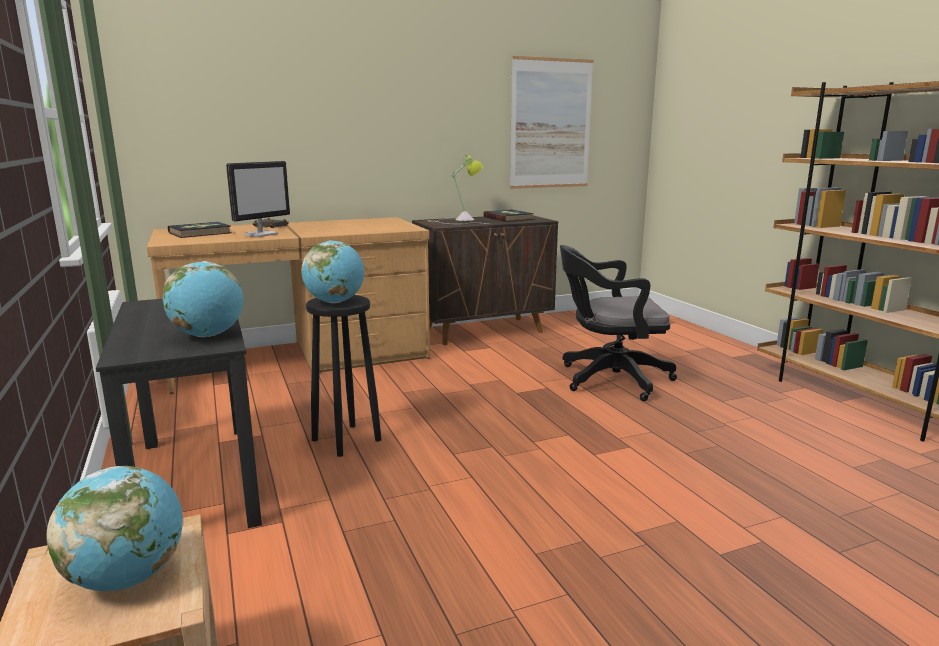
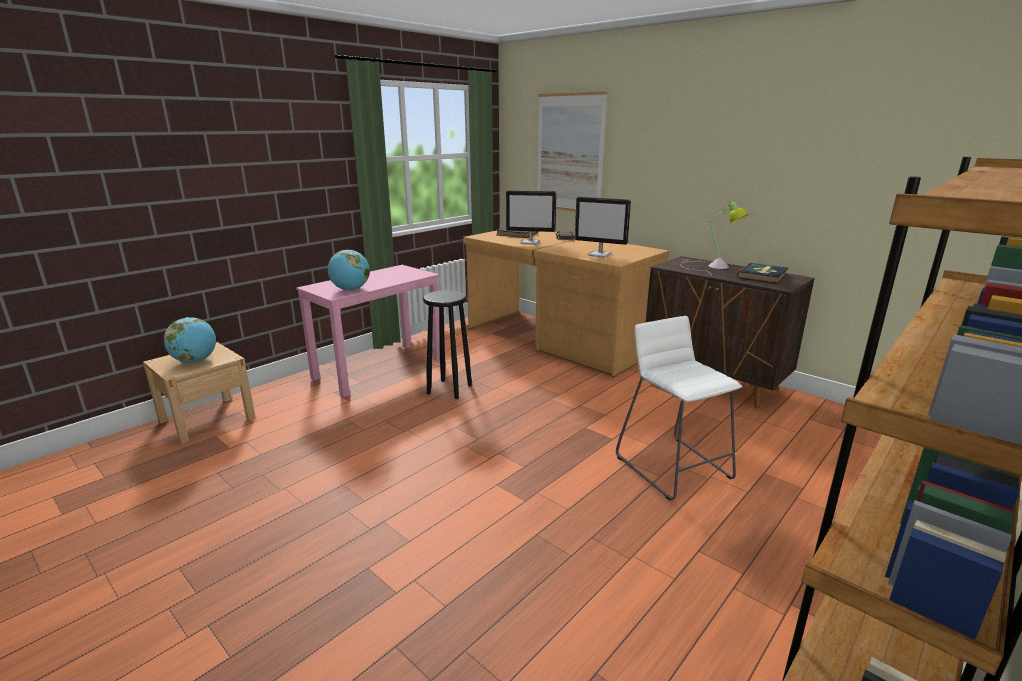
camera: 65 degrees right, 5 degrees up
(197, 480) = (379, 368): black desk -> pink desk
(335, 302) = (441, 295): globe -> none
(373, 228) = (600, 255): none -> monitor
(550, 124) = (873, 173): picture -> picture (569, 153)
(609, 379) = (673, 467): black office chair -> white stool

